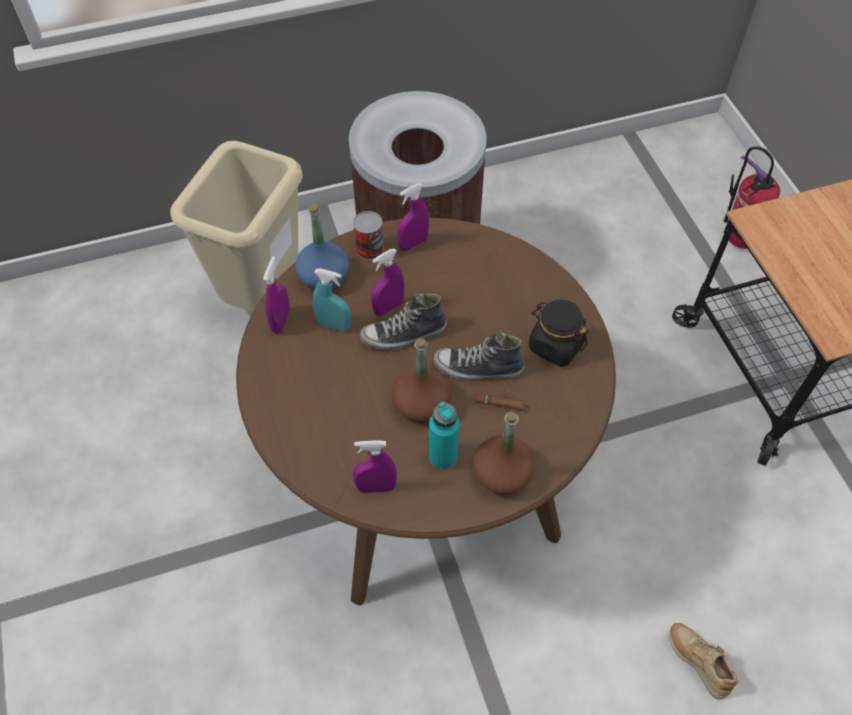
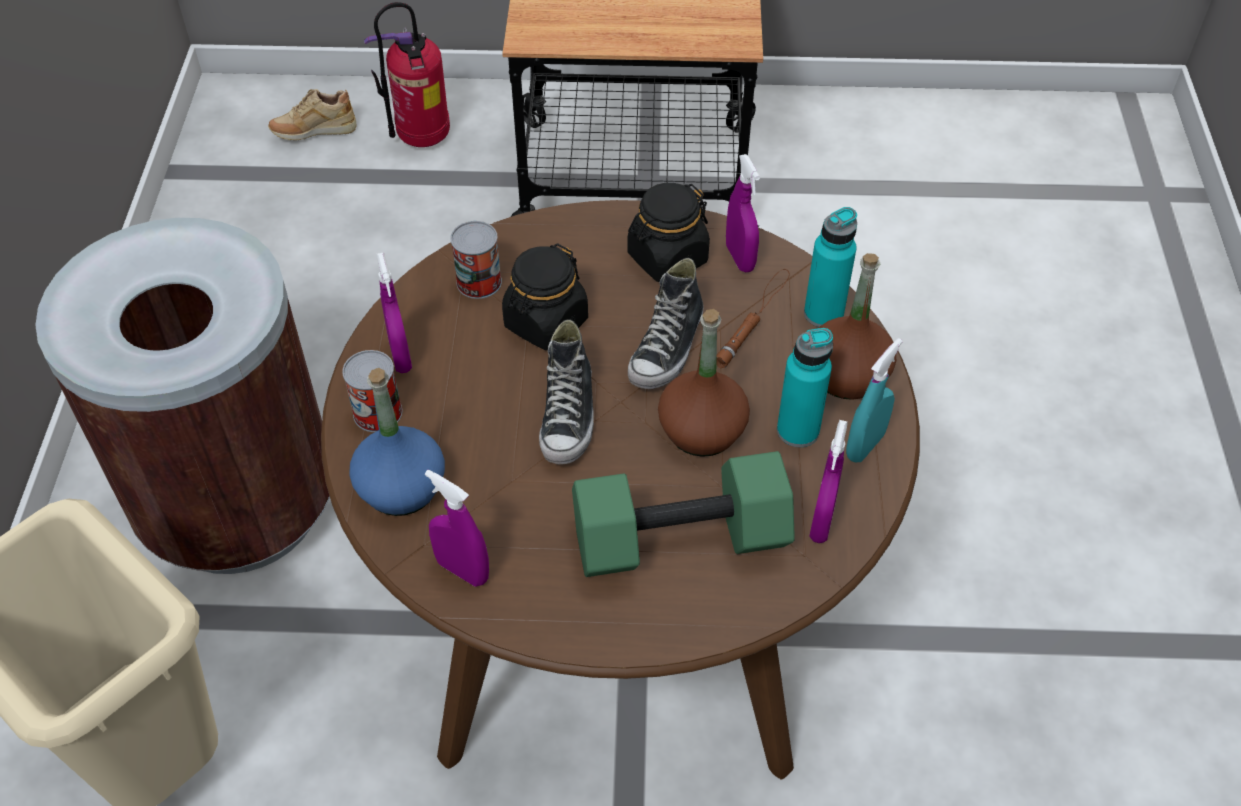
camera: 70 degrees left, 5 degrees down
(333, 416) = (678, 543): none -> green dumbbell
(334, 325) = (506, 499): turquoise spray bottle -> turquoise spray bottle (865, 445)
(388, 307) = (508, 420): purple spray bottle -> purple spray bottle (740, 258)
(469, 301) = (545, 323): none -> black jar
(486, 259) = (479, 282): none -> can
(551, 447) = (823, 313): none -> turquoise bottle
(697, 662) = (977, 411): beige shoe -> beige shoe (314, 132)

